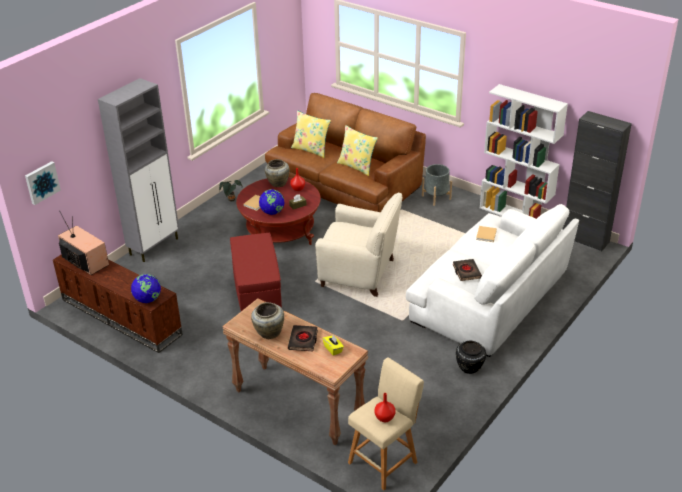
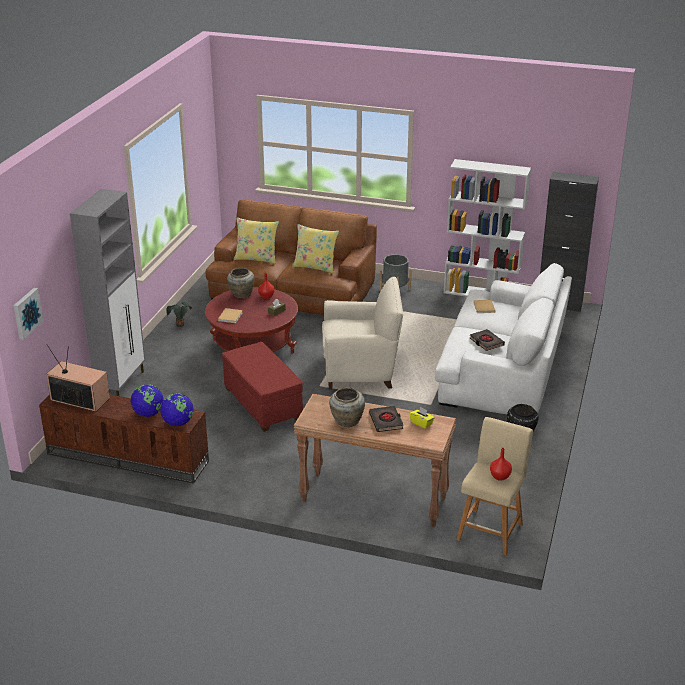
camera: 20 degrees left, 5 degrees down
(272, 212) = (253, 322): globe -> globe (148, 414)

